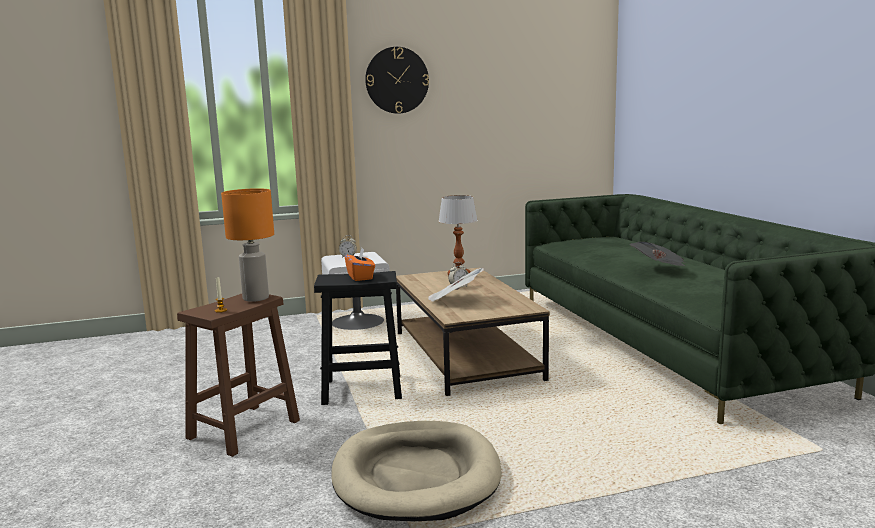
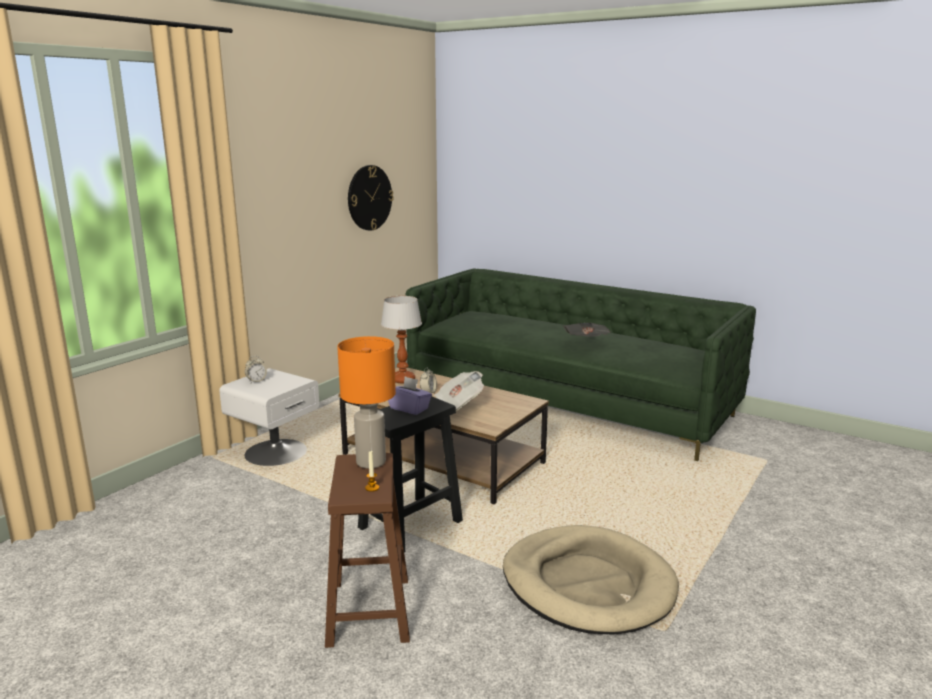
camera: 40 degrees left, 5 degrees up
(360, 277) = (409, 408): orange tissue box -> purple tissue box
(397, 80) = (267, 166): wall clock -> wall clock (369, 198)

